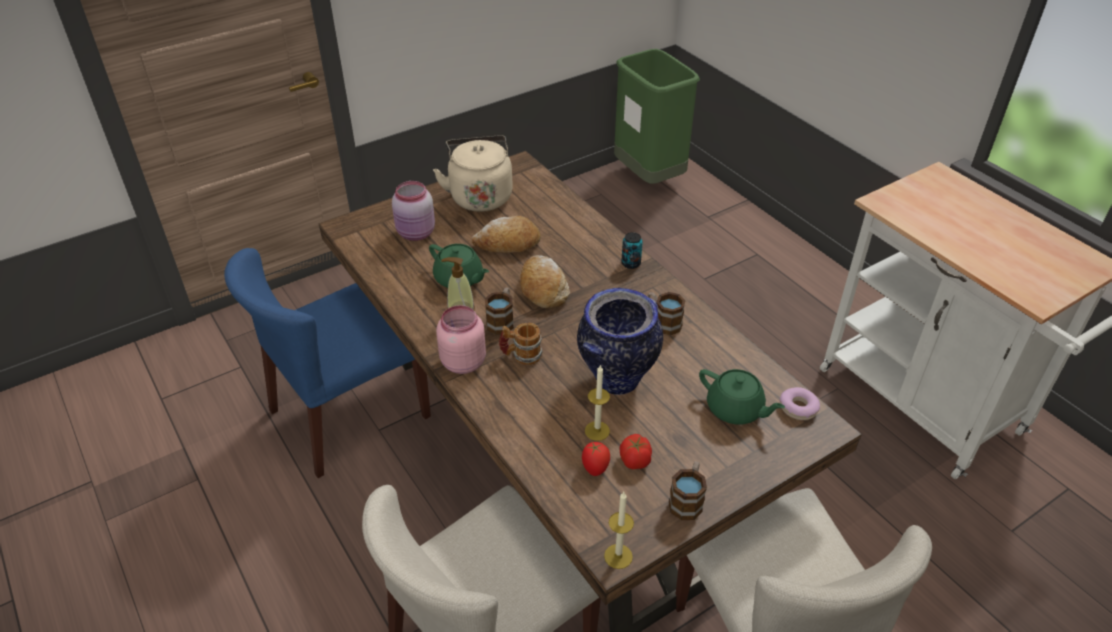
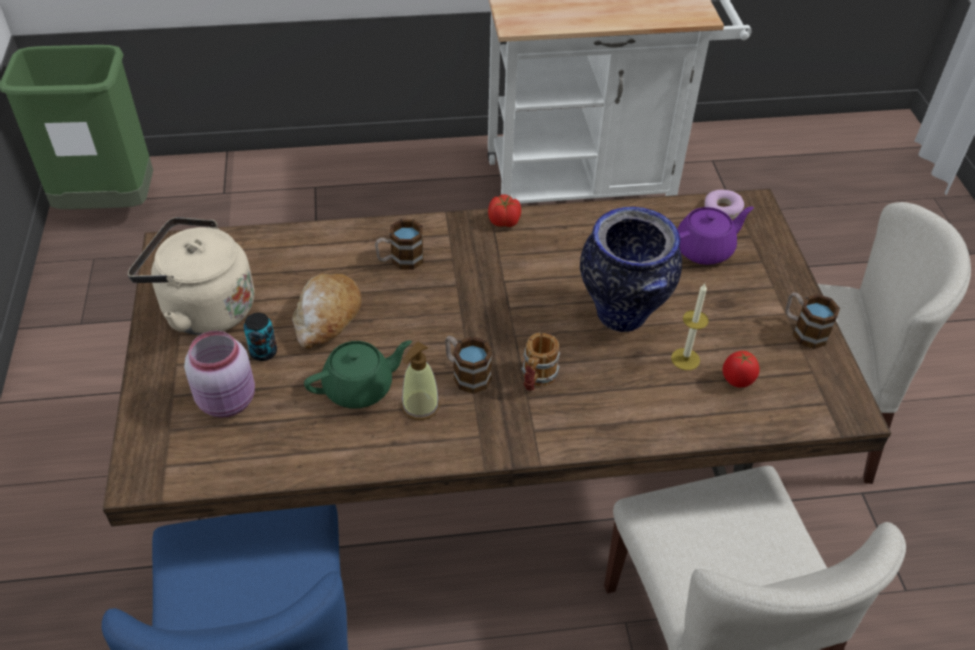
camera: 65 degrees left, 5 degrees up
(461, 362) = (516, 437): pink jar -> none
(543, 288) = (434, 317): bread -> none
(618, 556) = (854, 407): candle -> none
(631, 263) = (443, 231): can -> can (263, 352)
(634, 461) = (739, 347): tomato -> tomato (504, 222)
(662, 322) = (554, 246): mug -> mug (400, 260)
(735, 410) = (704, 249): green teapot -> purple teapot

